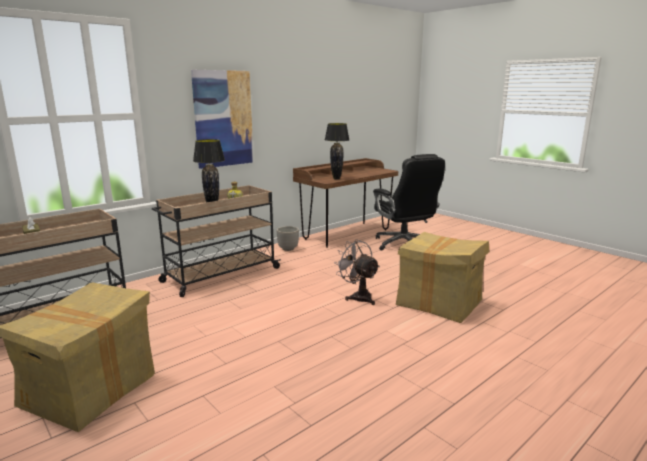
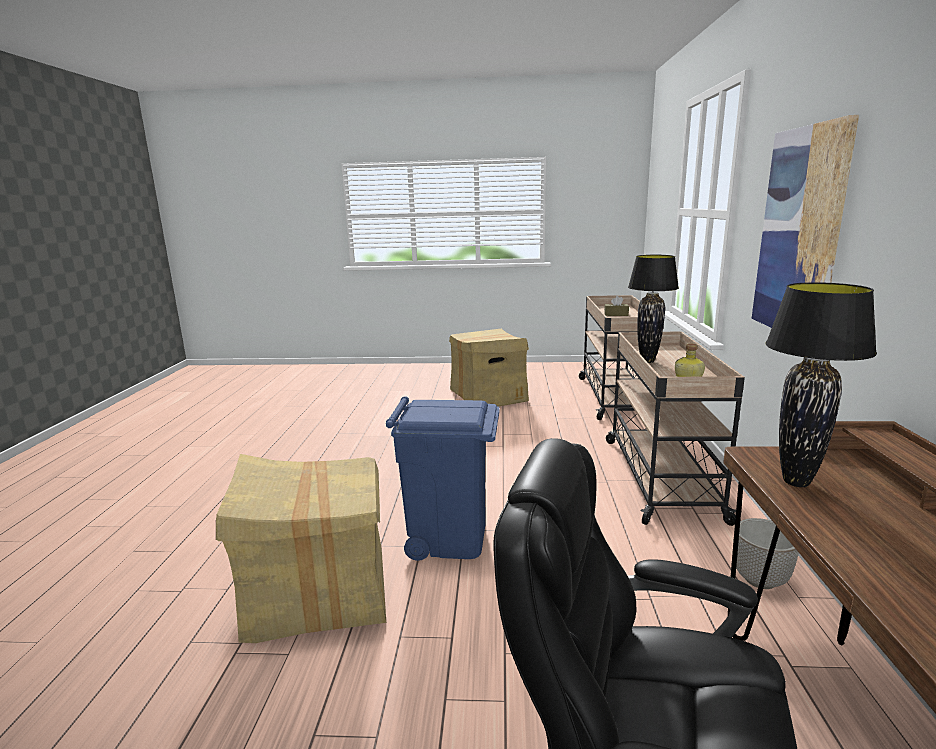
camera: 135 degrees right, 0 degrees up
(358, 297) = (449, 538): grey fan -> blue trash can

